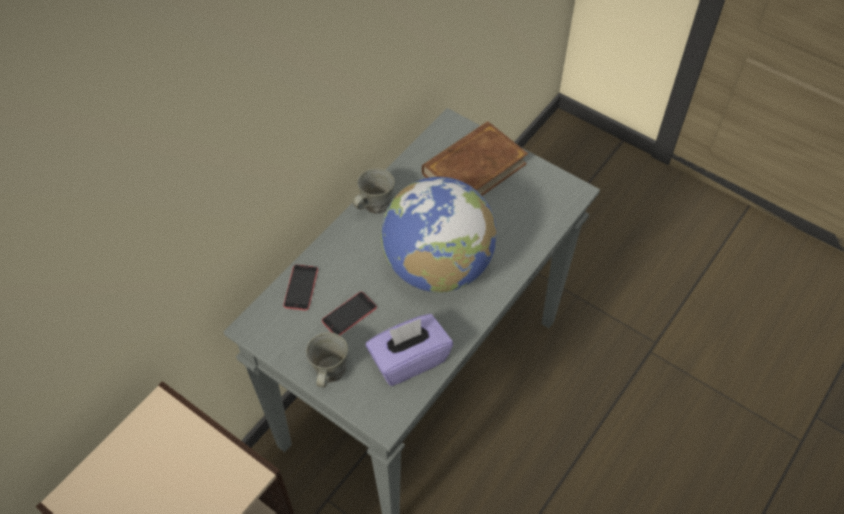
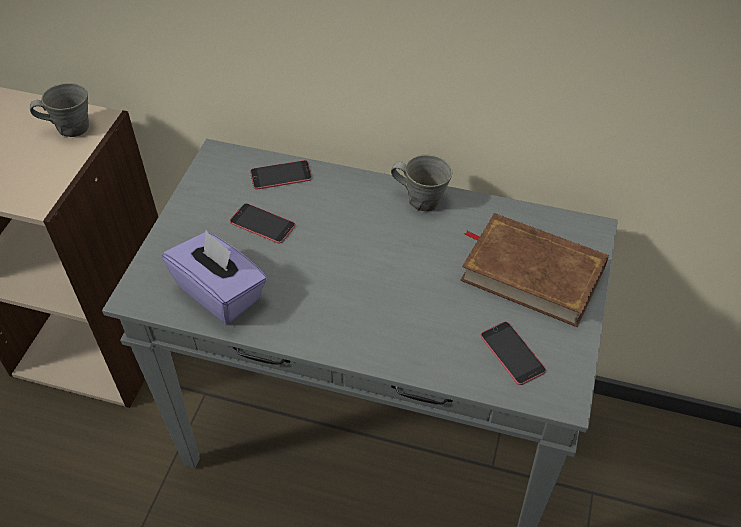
camera: 70 degrees right, 5 degrees down
(329, 372) = (183, 230): grey mug -> grey mug (71, 127)
(438, 267) = (361, 281): globe -> none
(533, 204) = (512, 353): none -> phone

